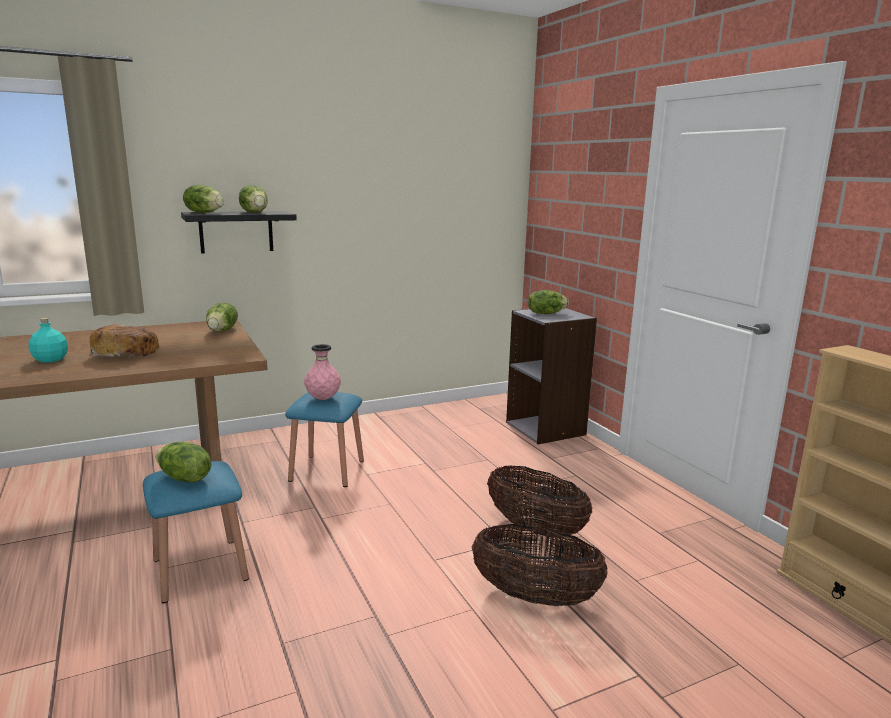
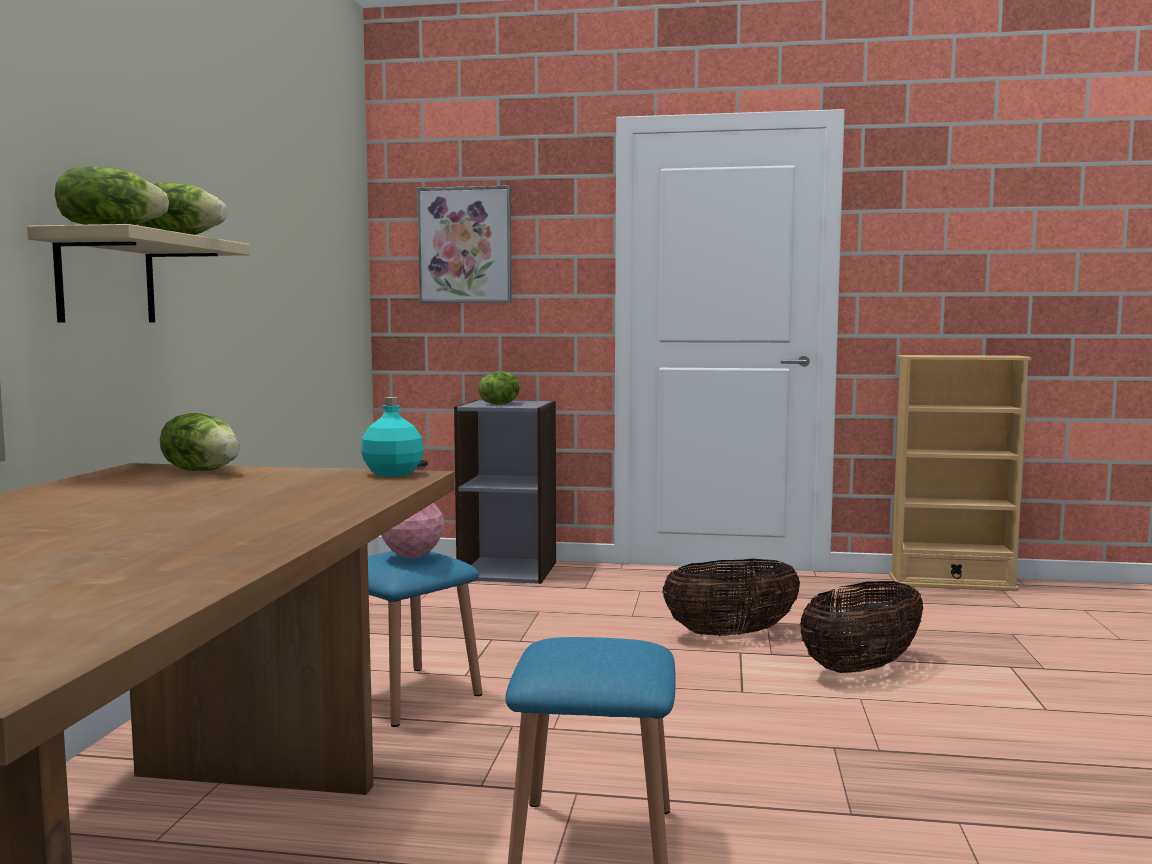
camera: 55 degrees left, 10 degrees down
(51, 360) = (106, 545): turquoise bottle -> turquoise bottle (393, 473)
(125, 353) = (203, 510): bread -> none
(184, 478) = (604, 655): lettuce -> none
(236, 231) = (106, 279): black shelf -> beige shelf
(567, 193) = (465, 245): none -> picture

